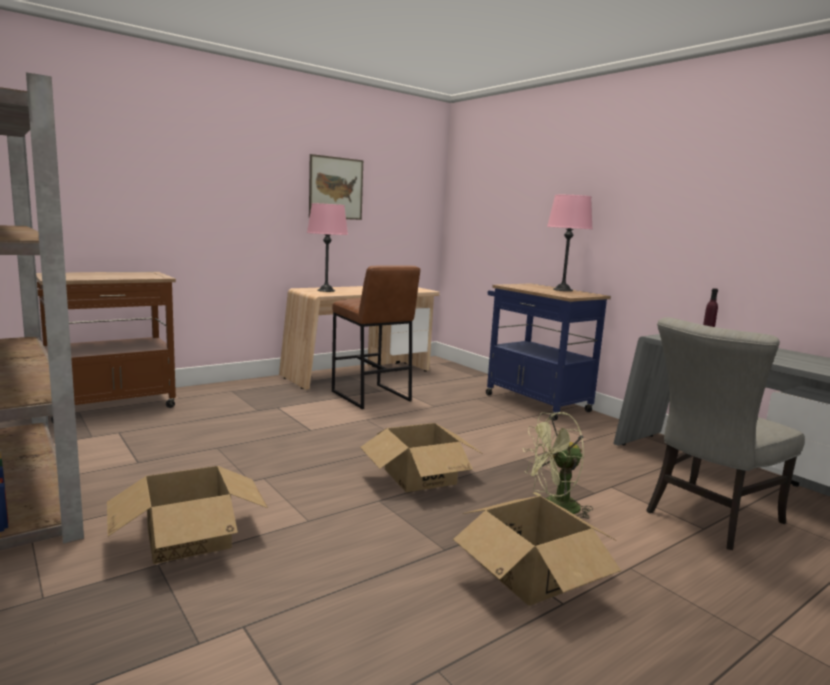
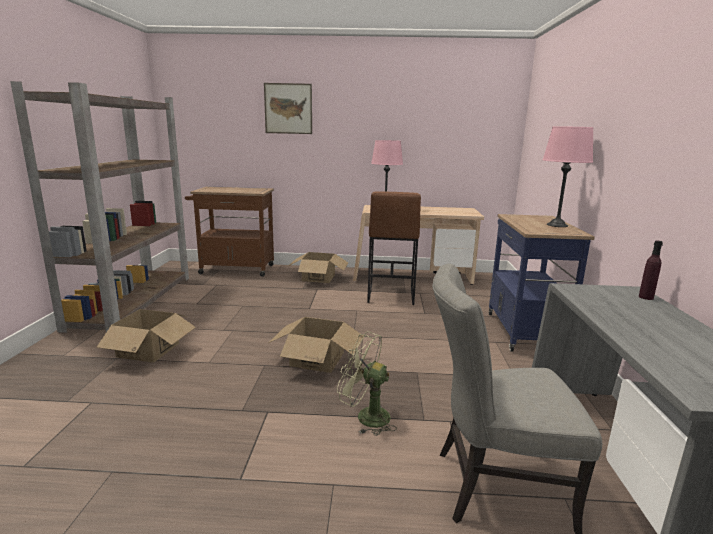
camera: 40 degrees right, 5 degrees up
(336, 188) = (408, 126): picture -> picture (288, 108)
(531, 574) = (259, 450): cardboard box -> cardboard box (318, 277)

